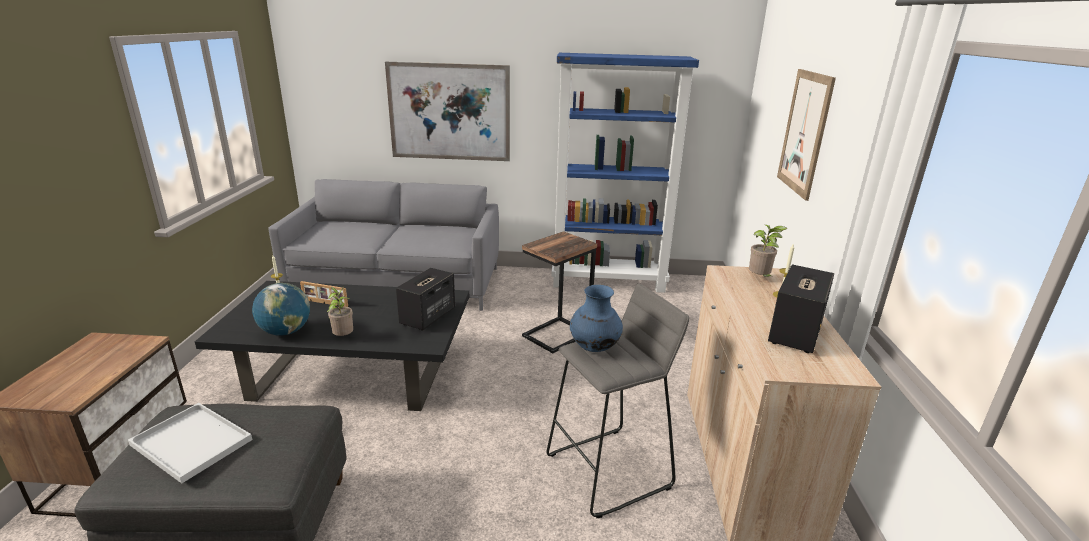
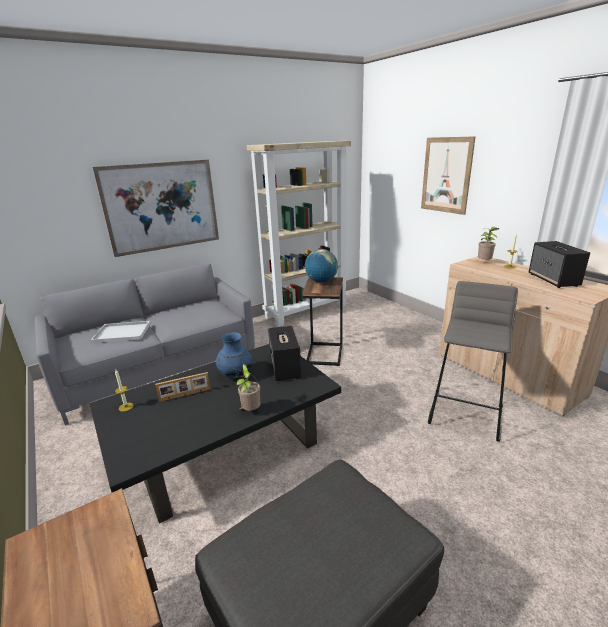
camera: 35 degrees left, 0 degrees up
(189, 442) = (297, 560): white tray -> white tray (121, 333)
(286, 332) = (192, 432): globe -> globe (321, 281)
(594, 347) = (464, 330): blue vase -> blue vase (235, 375)
(609, 281) = (306, 311): blue bookcase -> beige bookcase

